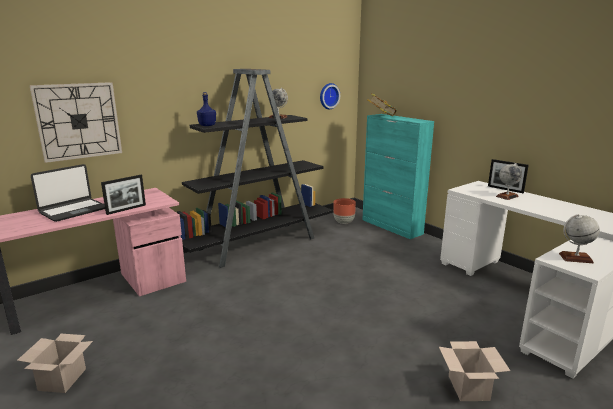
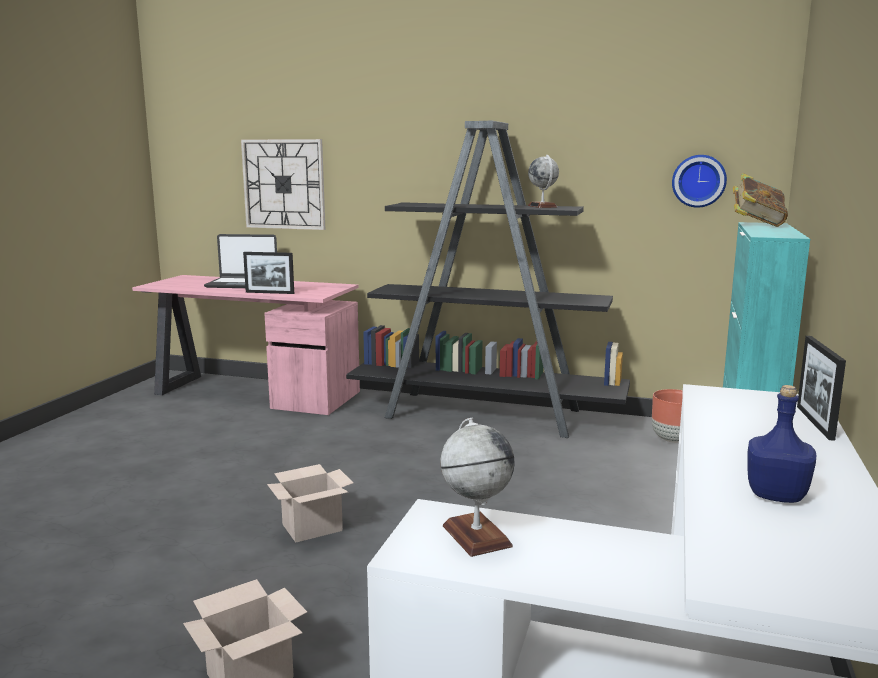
camera: 55 degrees right, 5 degrees down
(62, 378) = (103, 434): cardboard box -> cardboard box (313, 527)
(207, 125) = (408, 204): blue bottle -> blue bottle (777, 495)
(507, 196) = (757, 429): globe -> none

